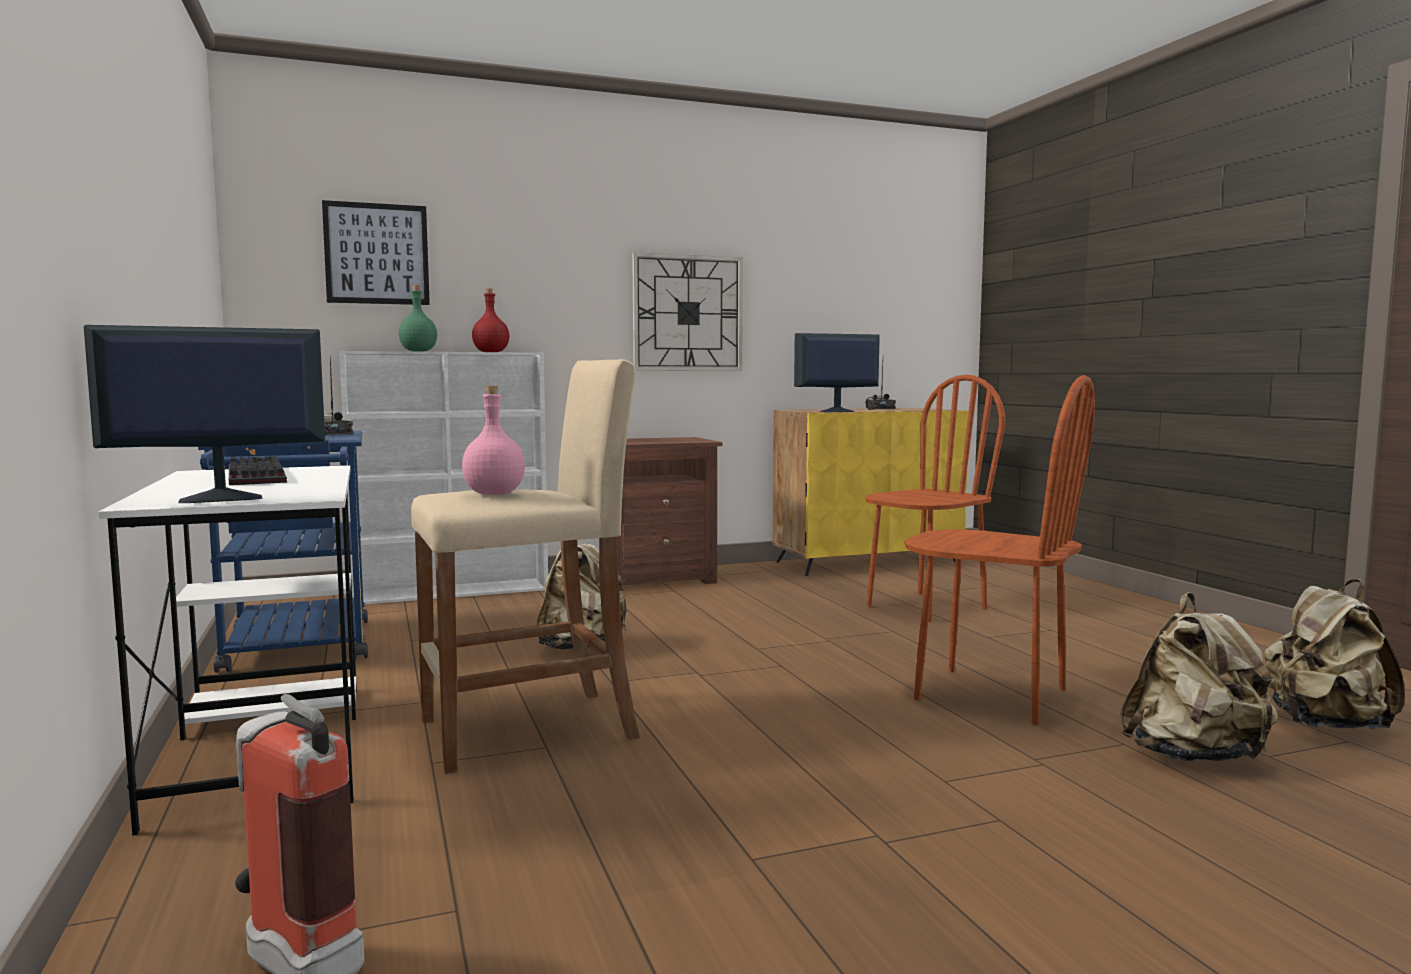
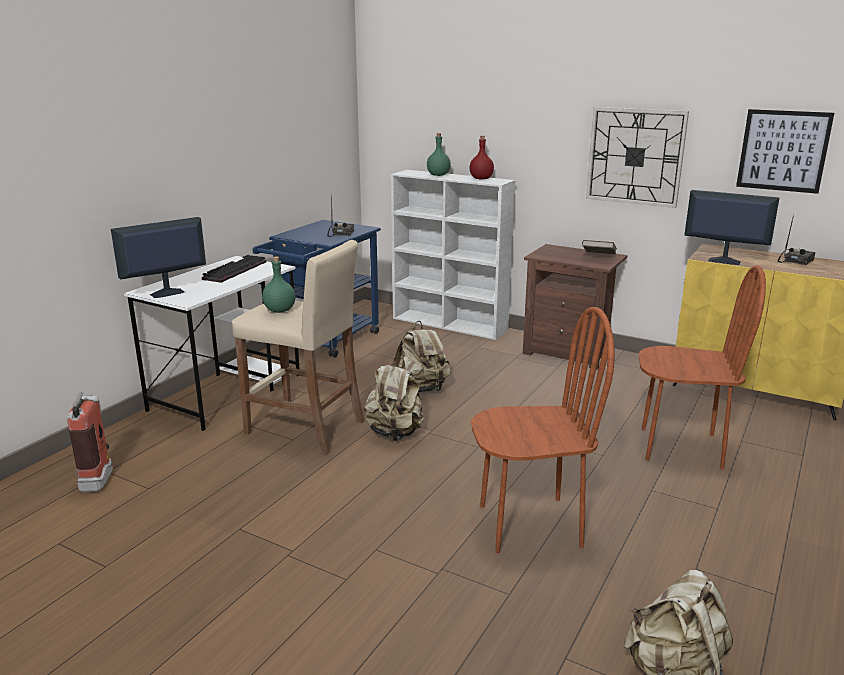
camera: 50 degrees right, 15 degrees up
(218, 499) = (166, 293): monitor -> monitor turned 60 degrees counterclockwise
(377, 254) = (430, 108): picture -> picture (783, 151)
(495, 494) = (280, 311): pink bottle -> green bottle
(678, 439) = (598, 257): none -> brown book
(990, 695) = (529, 525): brown chair -> brown chair turned 90 degrees counterclockwise
(1194, 756) = (521, 626): beige backpack -> beige backpack (395, 433)

